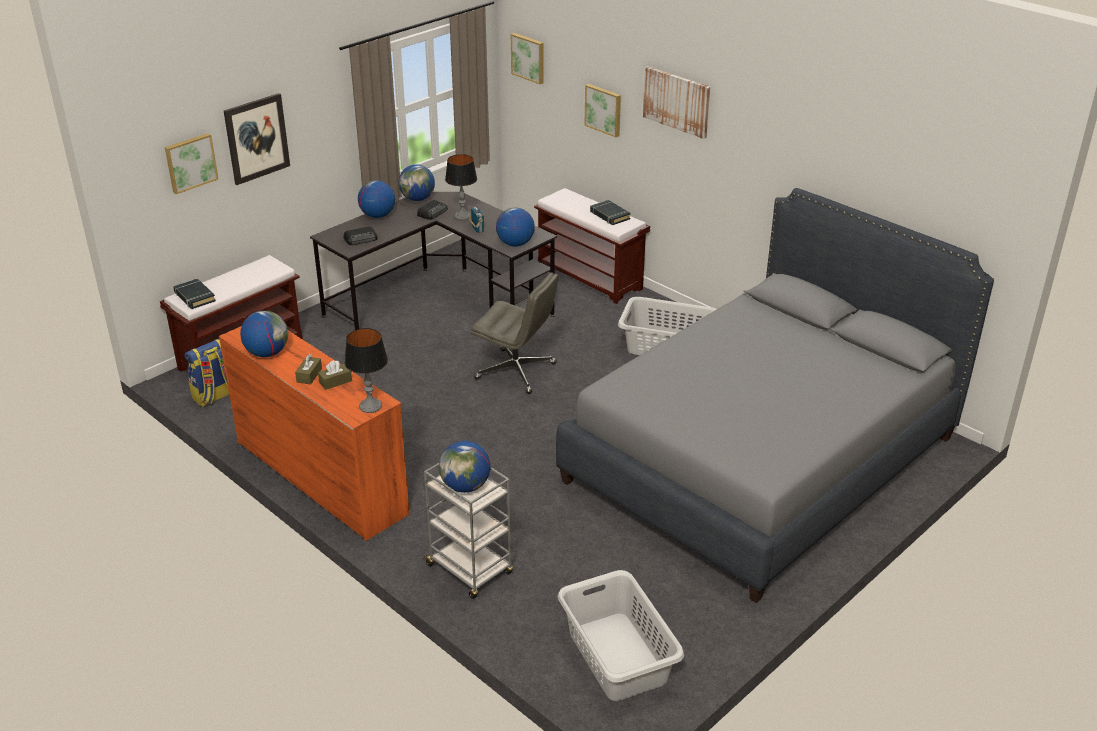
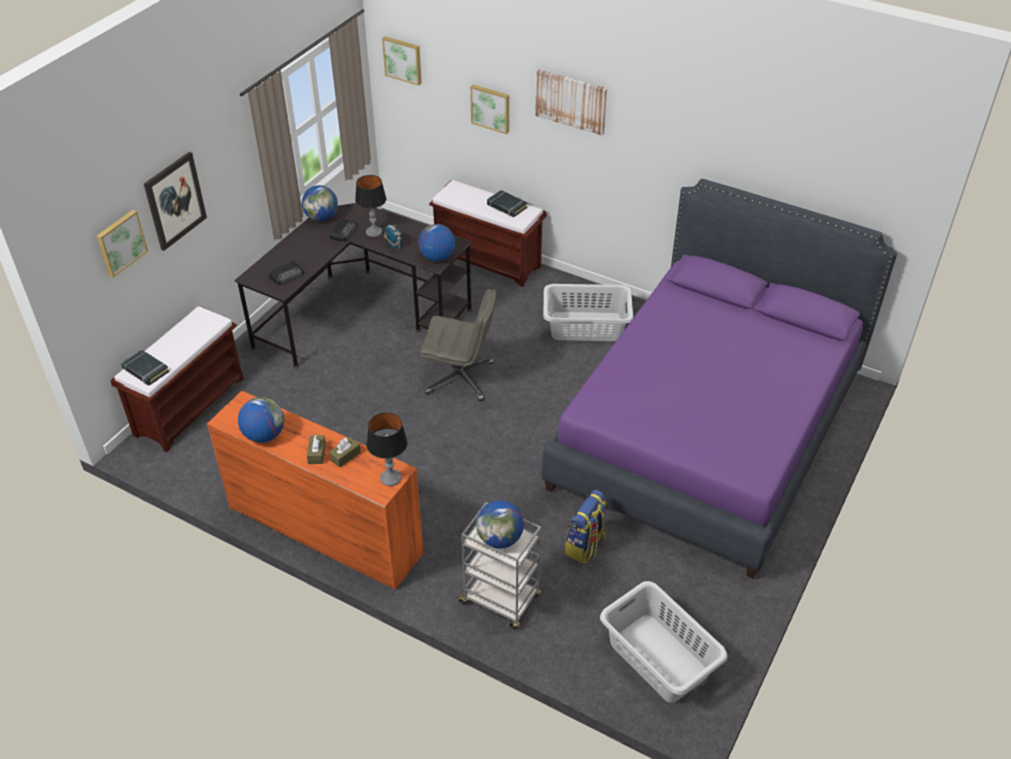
camera: 15 degrees left, 10 degrees up
(215, 396) = (184, 459): backpack -> backpack (585, 546)
(377, 215) = (291, 244): globe -> none
(762, 459) = (707, 431): grey bed -> purple bed

